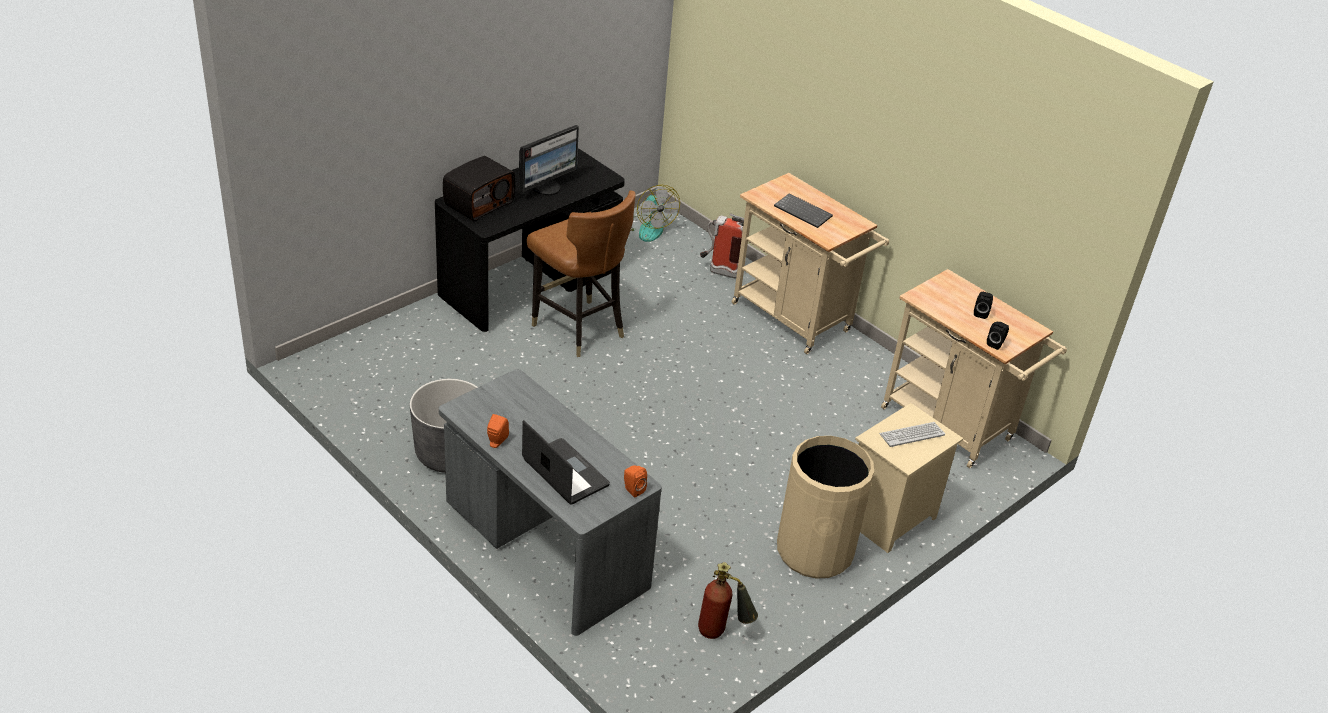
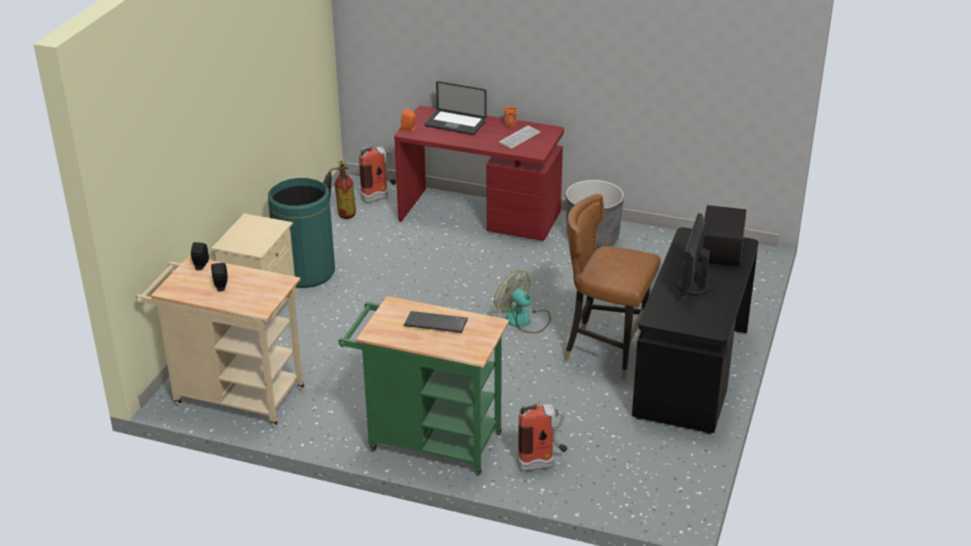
camera: 155 degrees right, 5 degrees down
(543, 547) = (480, 216): grey desk -> red desk
(645, 646) = (379, 197): none -> fire extinguisher
(647, 228) = (658, 484): fan -> fan (524, 320)
(797, 321) = (427, 441): beige cart -> green cart
(815, 551) = (305, 272): beige trash can -> green trash can
(911, 435) = (251, 236): keyboard -> keyboard (519, 138)

